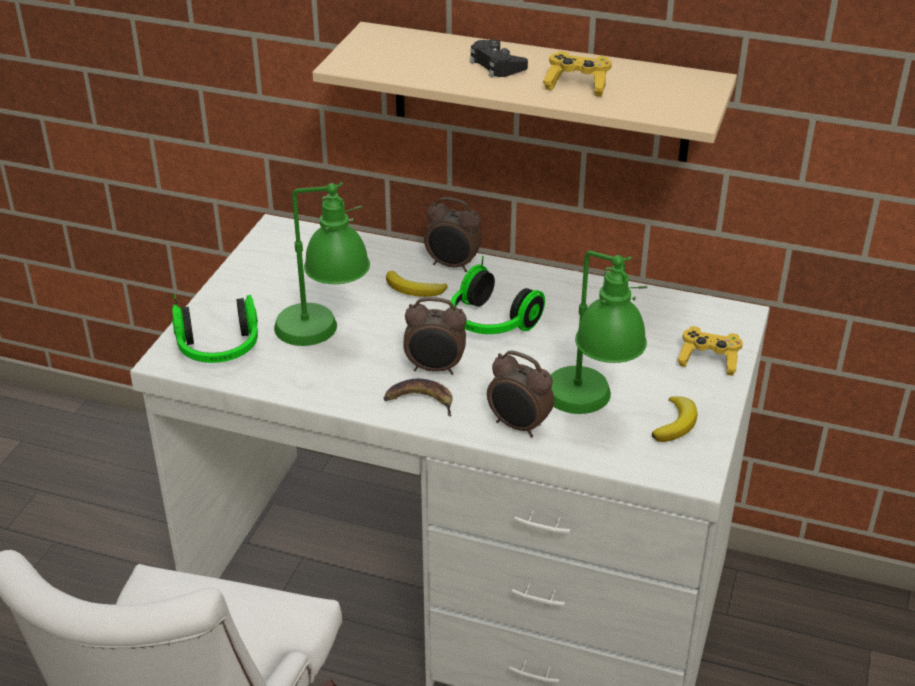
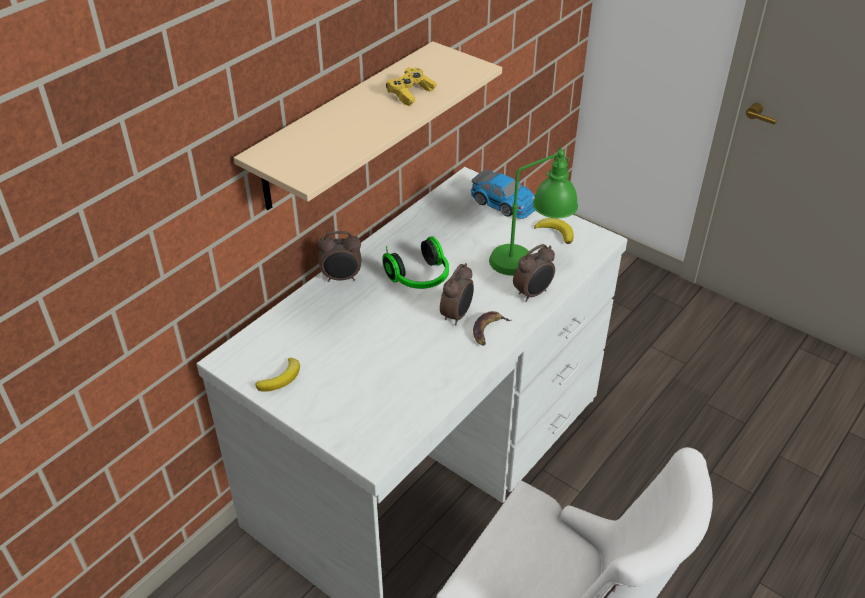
camera: 70 degrees left, 5 degrees up
(219, 350) = (377, 423): headphones -> none
(325, 338) = (393, 361): green table lamp -> none
(414, 289) = (359, 303): banana -> banana (281, 378)
(452, 265) = (342, 278): alarm clock -> alarm clock turned 45 degrees clockwise
(496, 65) = (359, 116): black game controller -> none
(708, 360) = (504, 203): yellow game controller -> toy car

